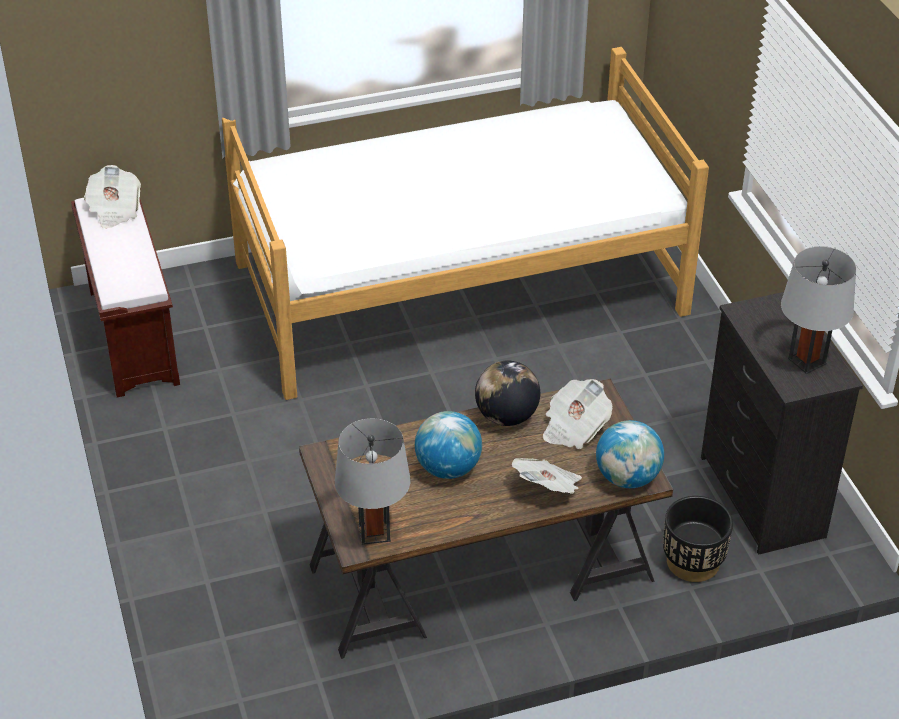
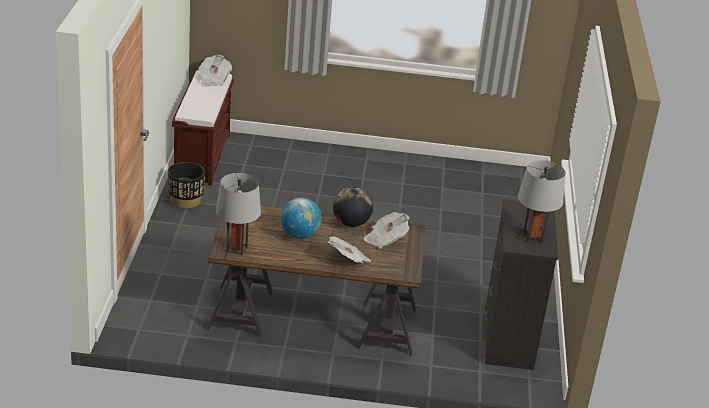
camera: 20 degrees right, 10 degrees down
(460, 288) = (402, 189): bed -> none
(627, 478) = (398, 270): globe -> none
(692, 562) = (441, 354): black planter -> black planter (186, 200)

